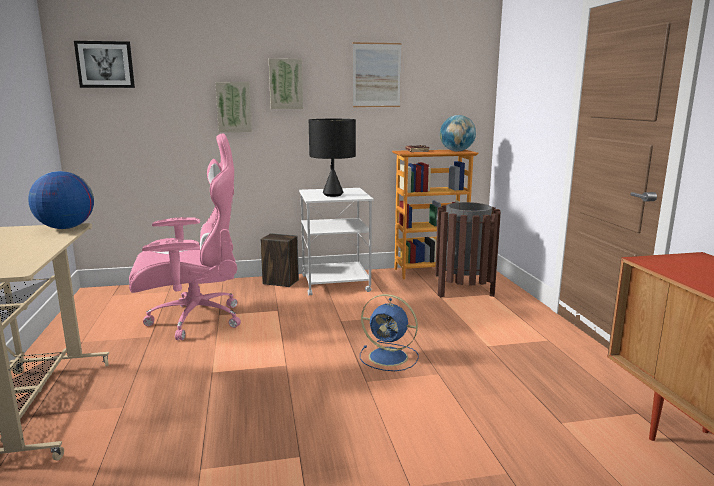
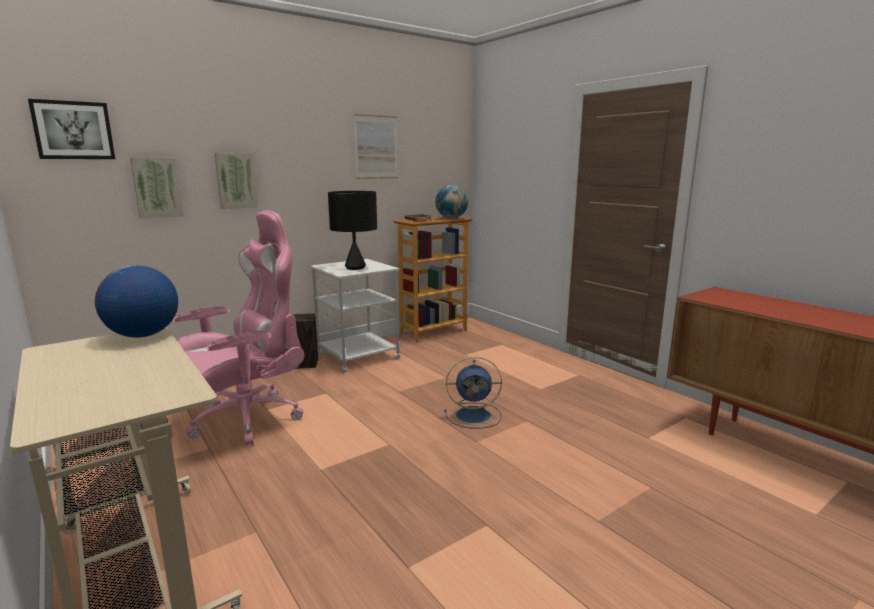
camera: 25 degrees left, 0 degrees up
(285, 84) = (290, 155): picture -> picture (157, 187)
(464, 291) = (479, 346): brown trash can -> none

